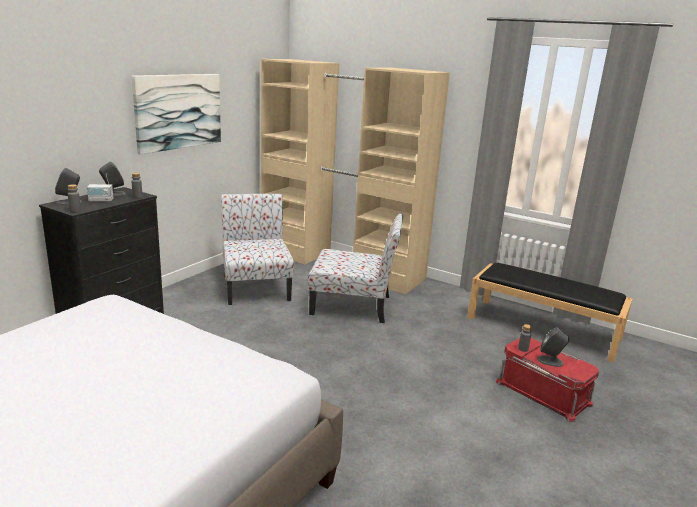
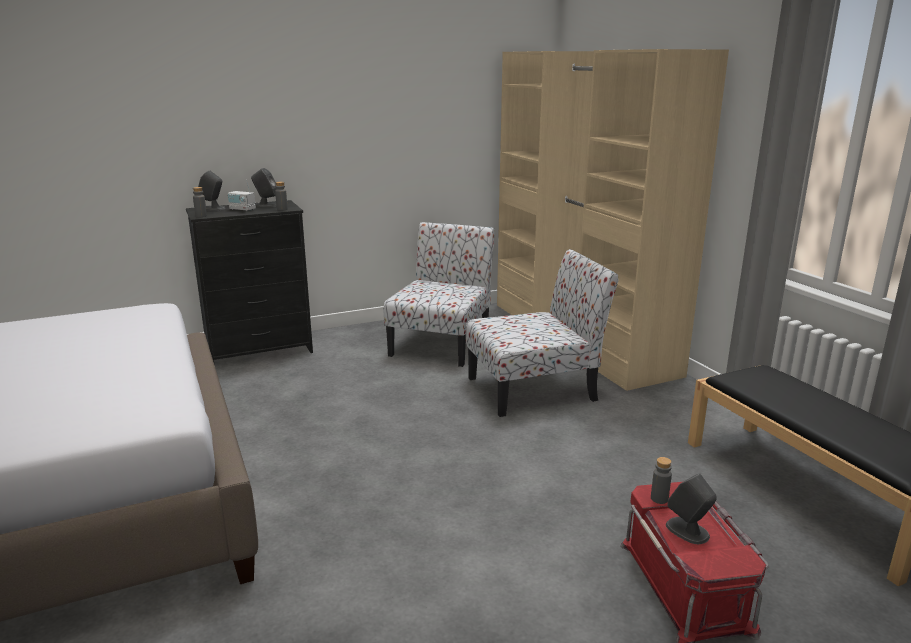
camera: 35 degrees right, 0 degrees up
(178, 111) = (372, 117): picture -> none
(353, 305) = (534, 389): chair -> chair turned 60 degrees counterclockwise

